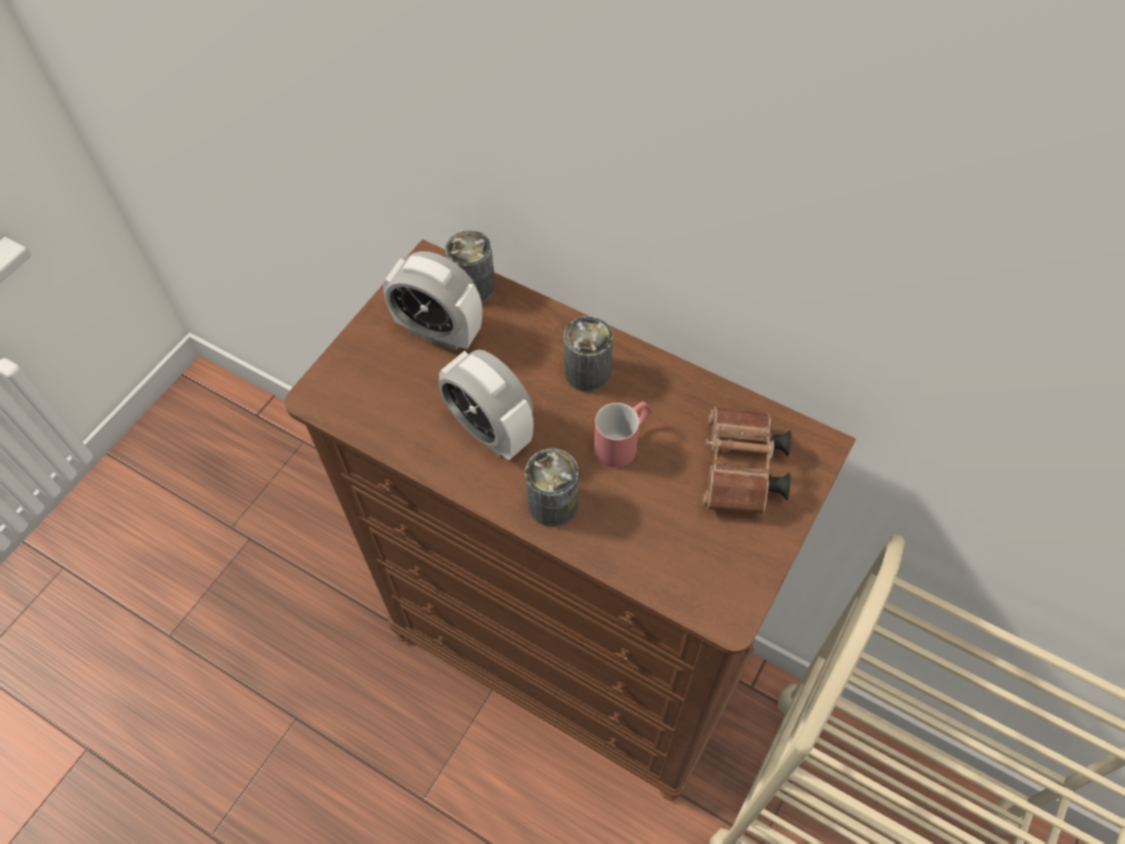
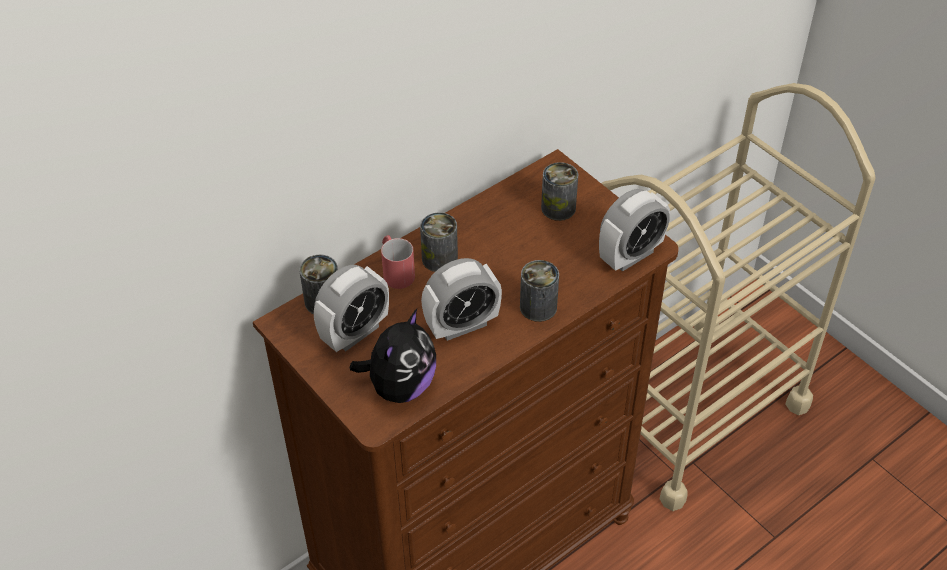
camera: 70 degrees left, 10 degrees down
(376, 401) = (400, 386): none -> plush toy
(623, 442) = (507, 257): red mug -> red mug (396, 271)
(695, 589) = (630, 255): none -> alarm clock
(740, 473) = (558, 208): brown binoculars -> can

